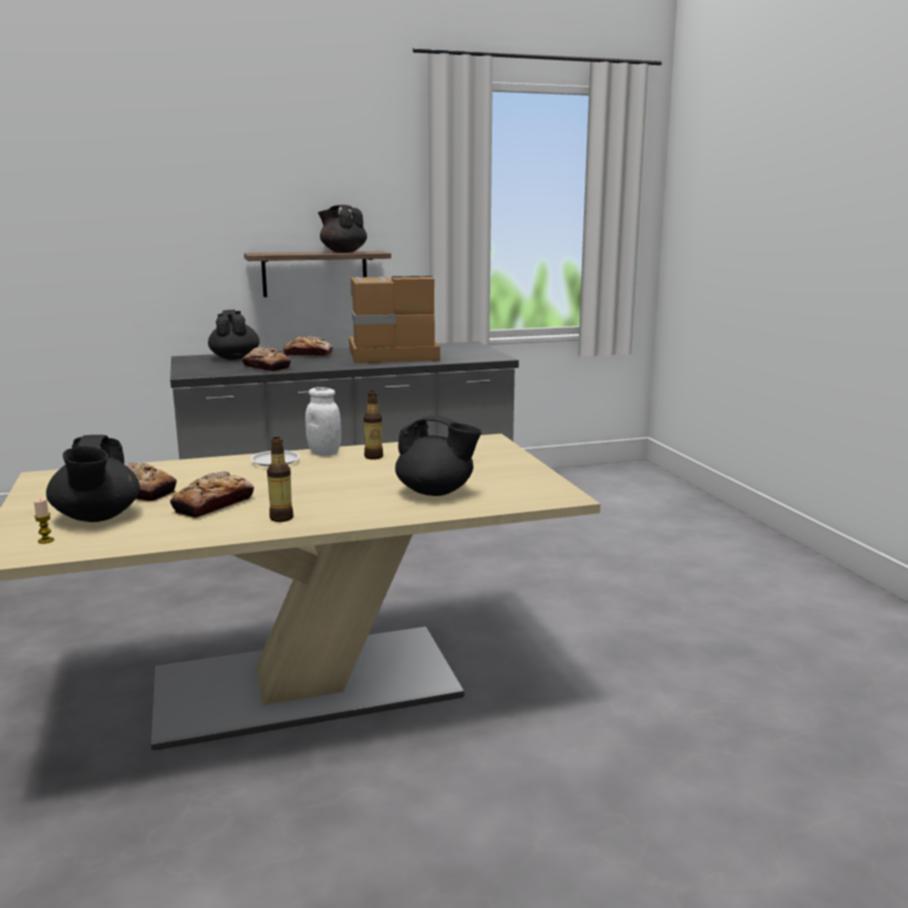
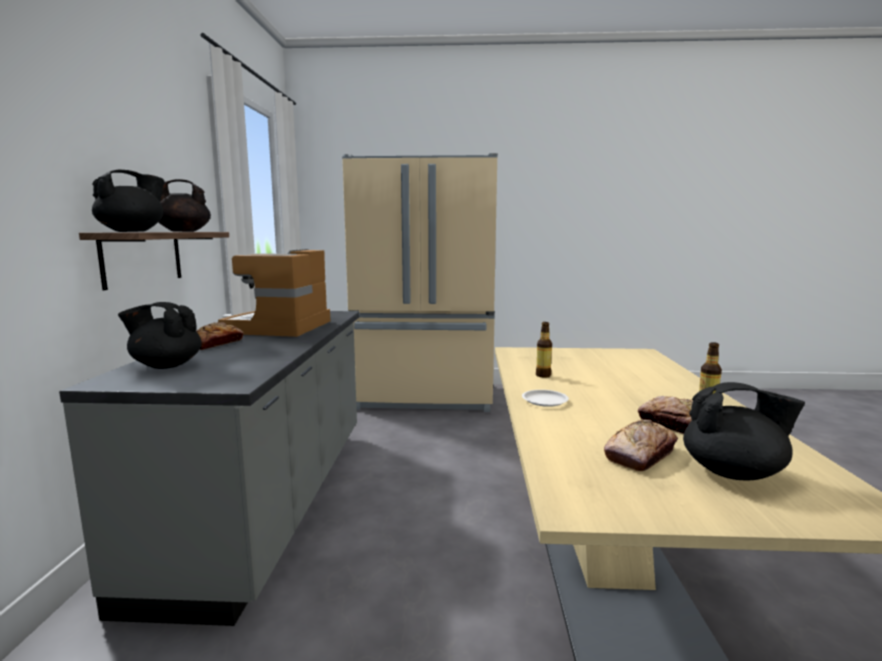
camera: 70 degrees left, 5 degrees down
(46, 540) = (823, 497): candle -> none
(266, 367) = (257, 358): bread -> none
(324, 453) = (524, 386): white jar -> none
(436, 492) = (636, 370): black teapot -> black teapot (132, 231)
(689, 528) = (425, 398): none -> beige fridge

